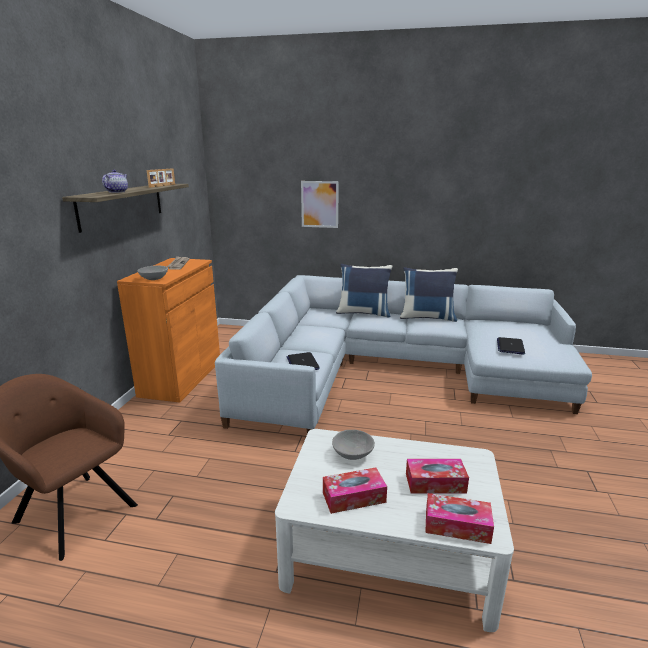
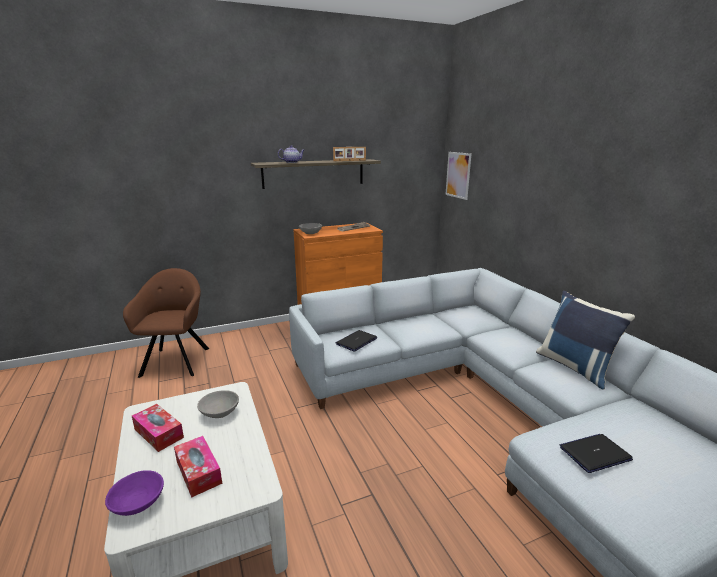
camera: 55 degrees right, 0 degrees up
(319, 204) = (520, 195): picture -> picture (458, 175)
(363, 313) = (512, 330): blue pillow -> none
(457, 525) = (138, 503): tissue box -> purple bowl

